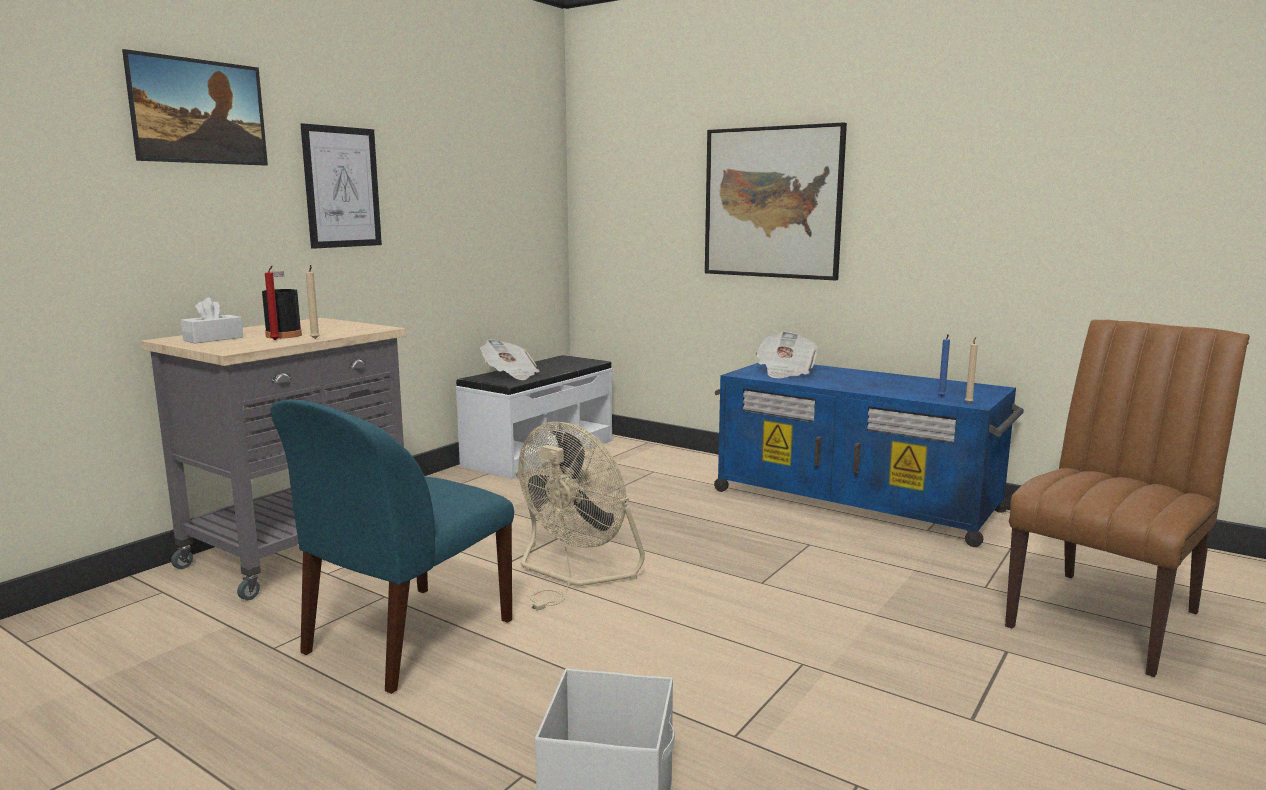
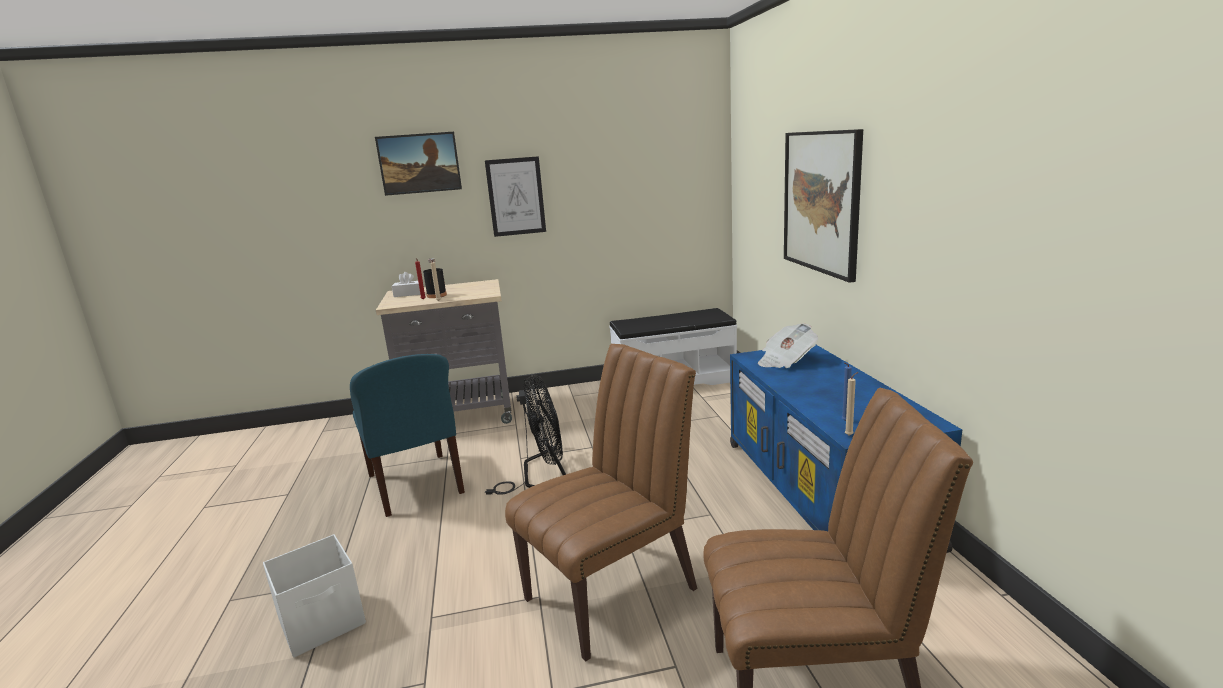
camera: 45 degrees right, 5 degrees up
(405, 638) = (416, 485): blue chair -> blue chair turned 105 degrees counterclockwise
(510, 375) = (642, 323): newspaper -> none
(566, 572) = (539, 475): beige fan -> black fan
(860, 632) = (610, 595): none -> brown chair

